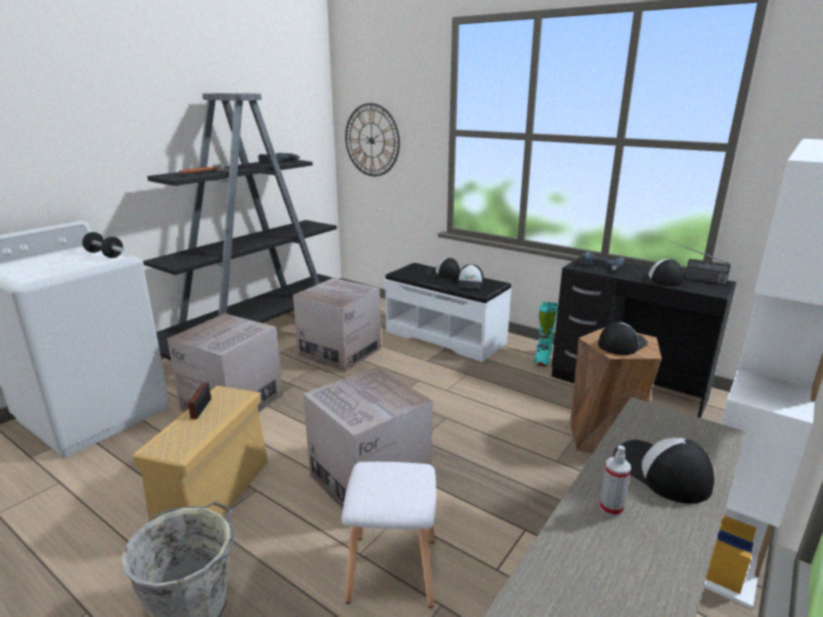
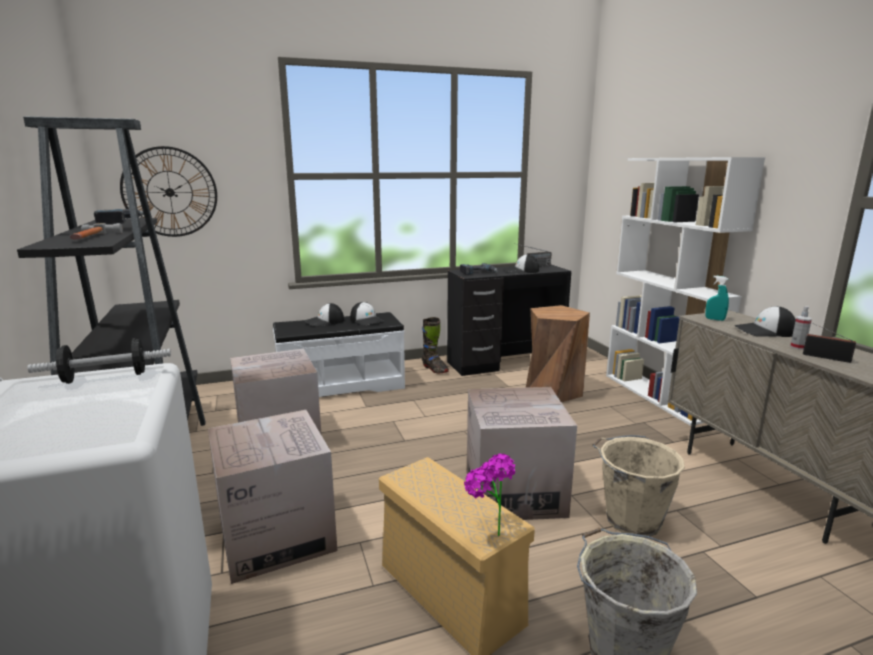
camera: 55 degrees left, 5 degrees down
(163, 447) = (487, 533): none -> potted plant
(202, 407) = (423, 494): radio -> radio (823, 357)
(391, 570) = (630, 519): white stool -> beige bucket
(542, 359) = (434, 369): turquoise boot -> black boot
(621, 344) = (560, 313): cap -> none
(657, 424) = (714, 319): none -> turquoise spray bottle

